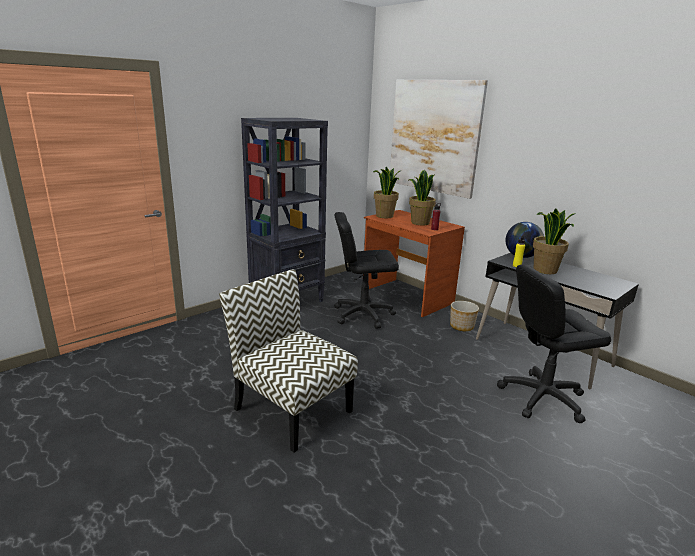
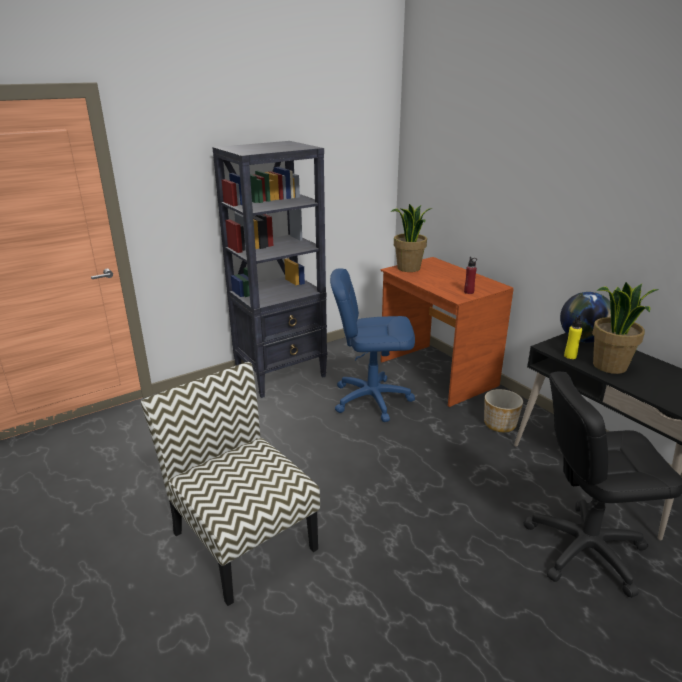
camera: 10 degrees right, 5 degrees up
(363, 314) = (371, 399): black office chair -> blue office chair
(419, 223) = (452, 280): potted plant -> none
(434, 137) = (477, 162): picture -> none

